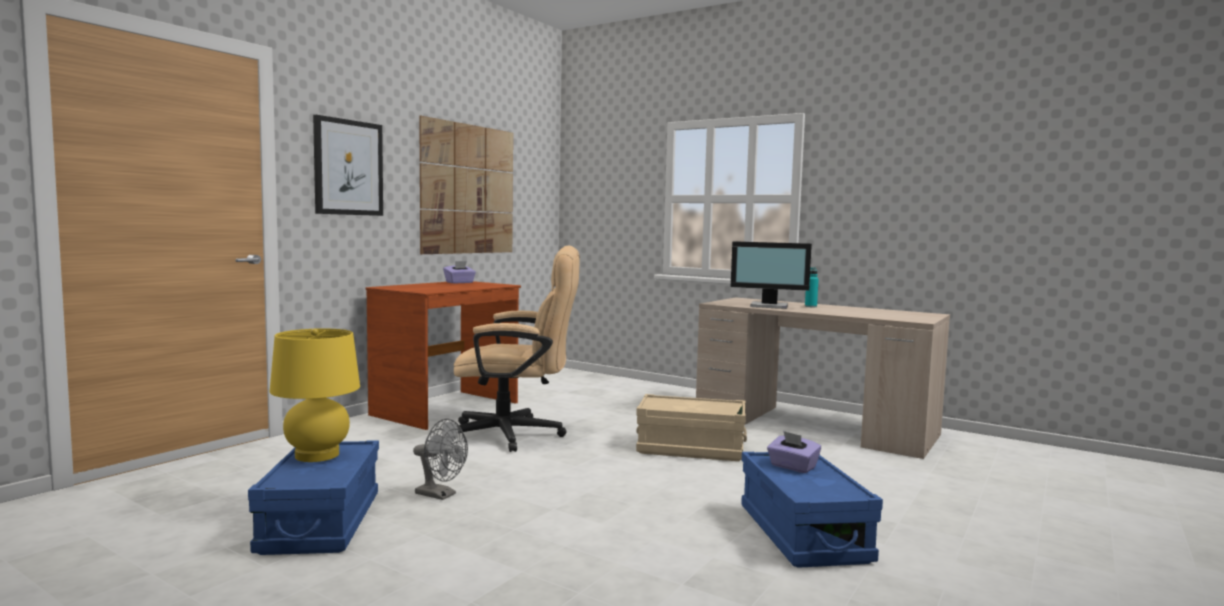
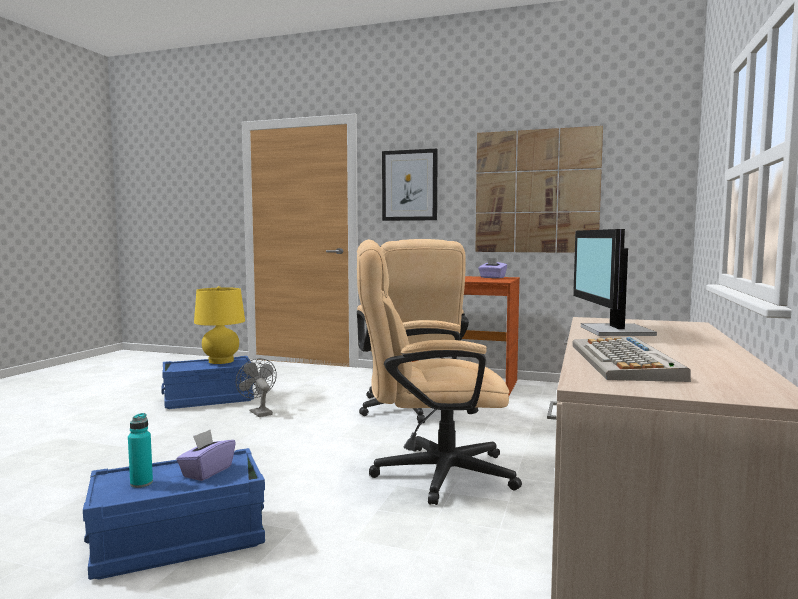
camera: 75 degrees right, 0 degrees up
(440, 495) = (258, 412): grey fan -> grey fan turned 135 degrees clockwise
(690, 448) = (429, 474): beige storage box -> beige office chair
(810, 306) = (668, 342): turquoise bottle -> turquoise bottle (141, 483)
(867, 314) = (625, 362): none -> keyboard

